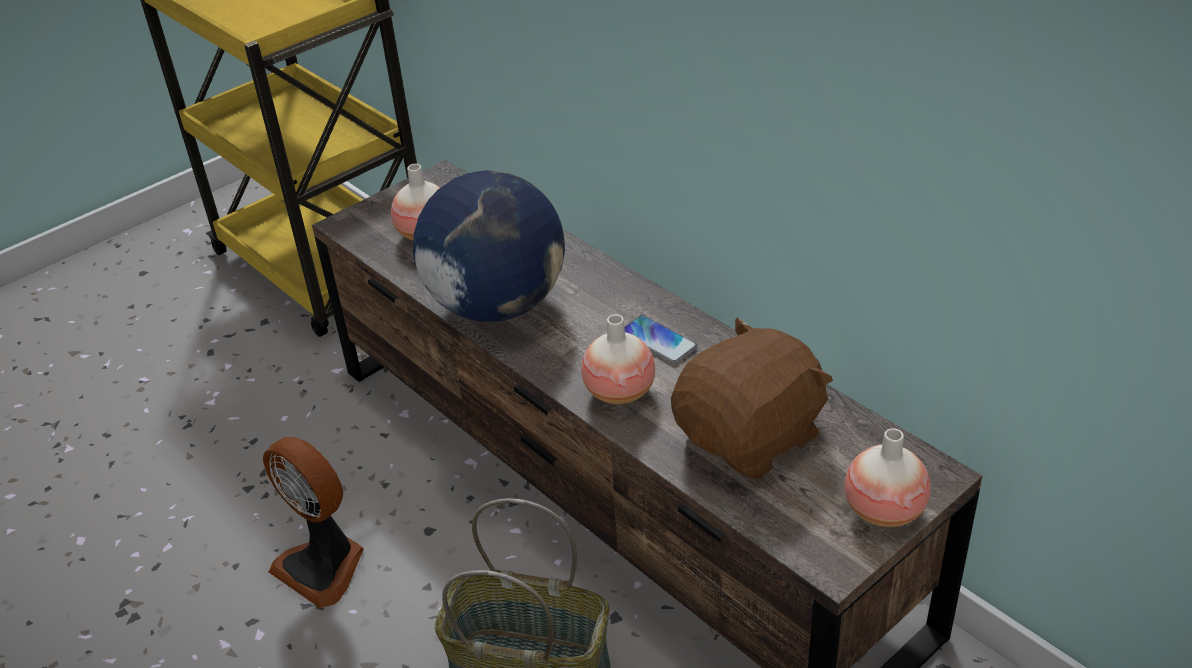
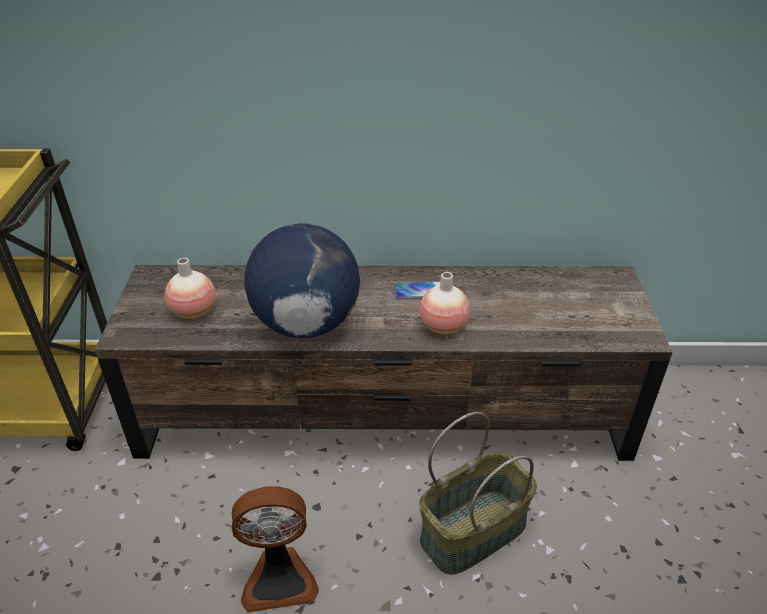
camera: 50 degrees left, 0 degrees up
(751, 437) = (532, 308): brown plush toy -> none
(884, 511) = (627, 303): vase -> none

